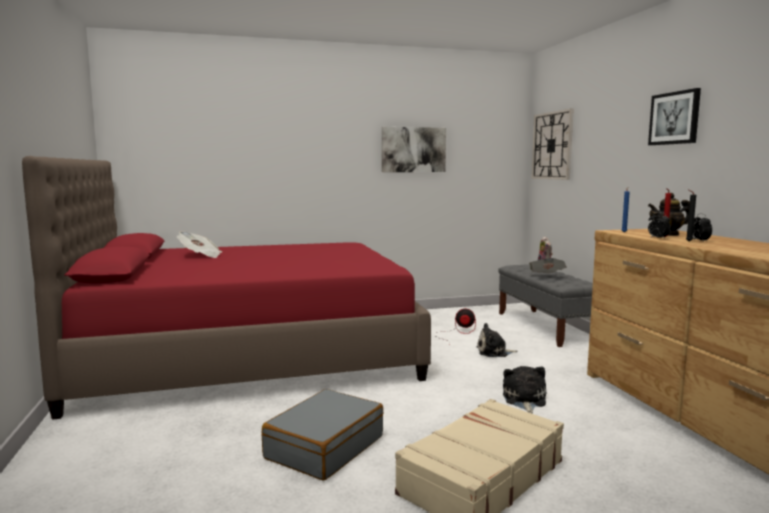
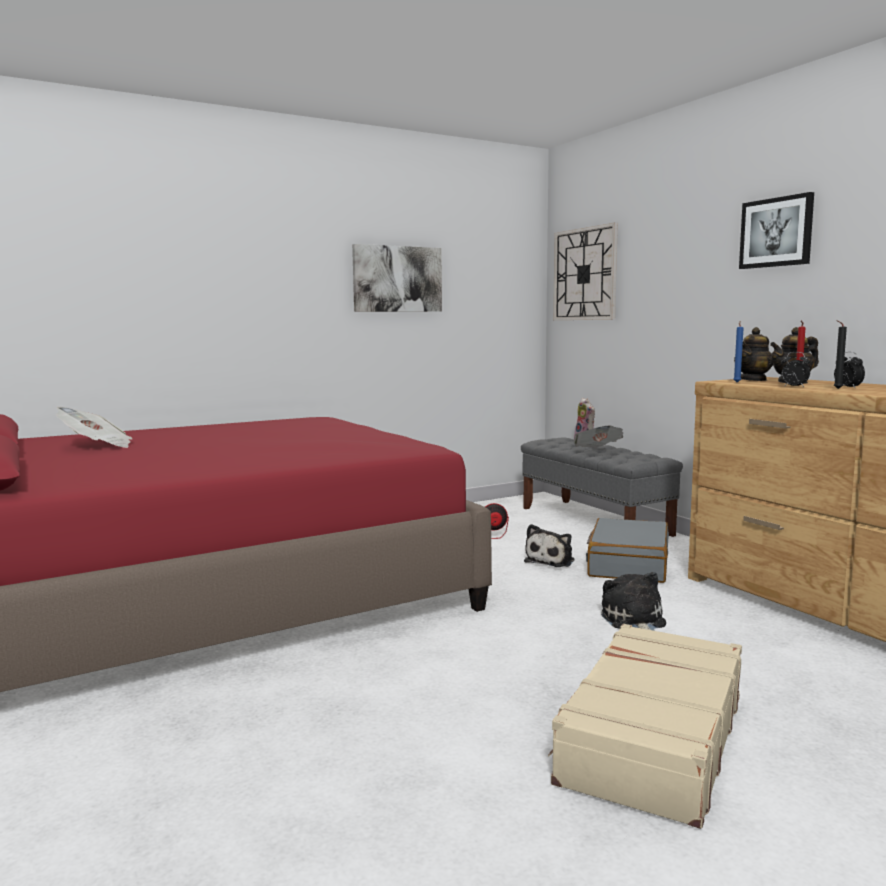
camera: 15 degrees left, 0 degrees up
(324, 447) = (399, 728): grey suitcase -> grey suitcase (627, 565)
(494, 352) = (551, 560): plush toy -> plush toy turned 45 degrees counterclockwise
(643, 230) = (753, 380): none -> teapot

